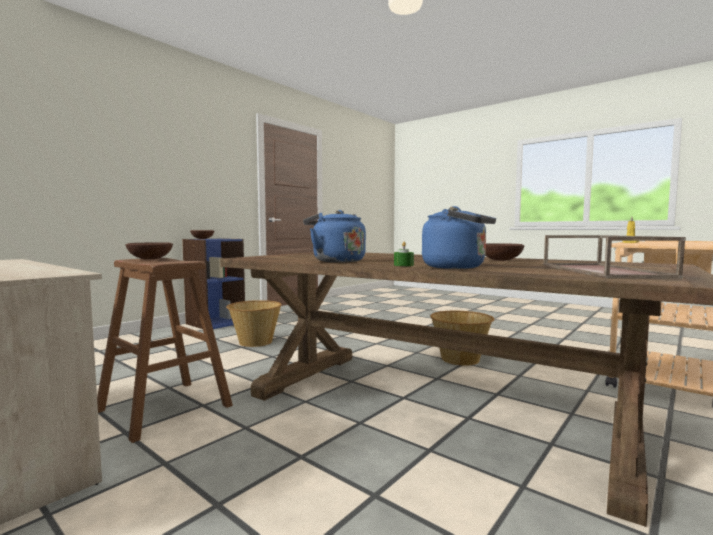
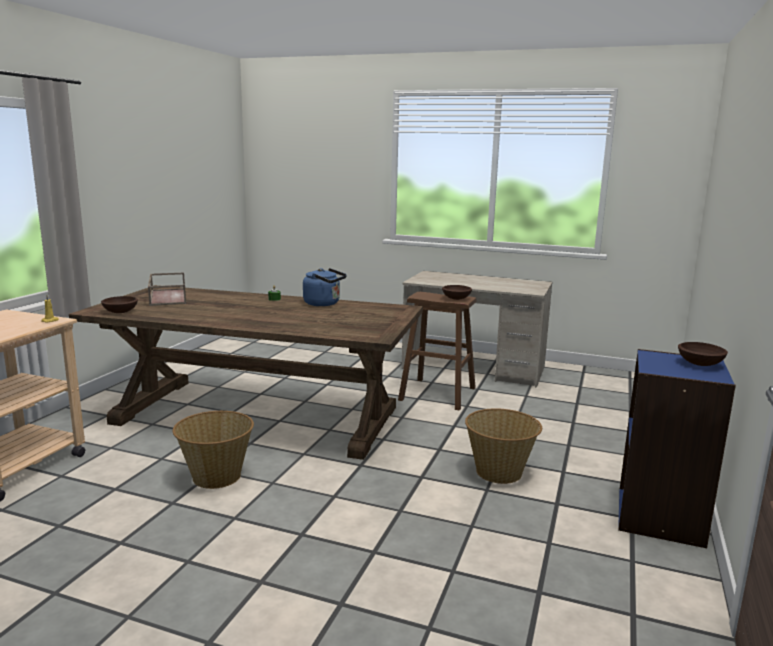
camera: 160 degrees right, 10 degrees up
(457, 267) = (242, 297): blue kettle -> none
(501, 260) = (199, 314): brown bowl -> brown bowl (120, 312)

